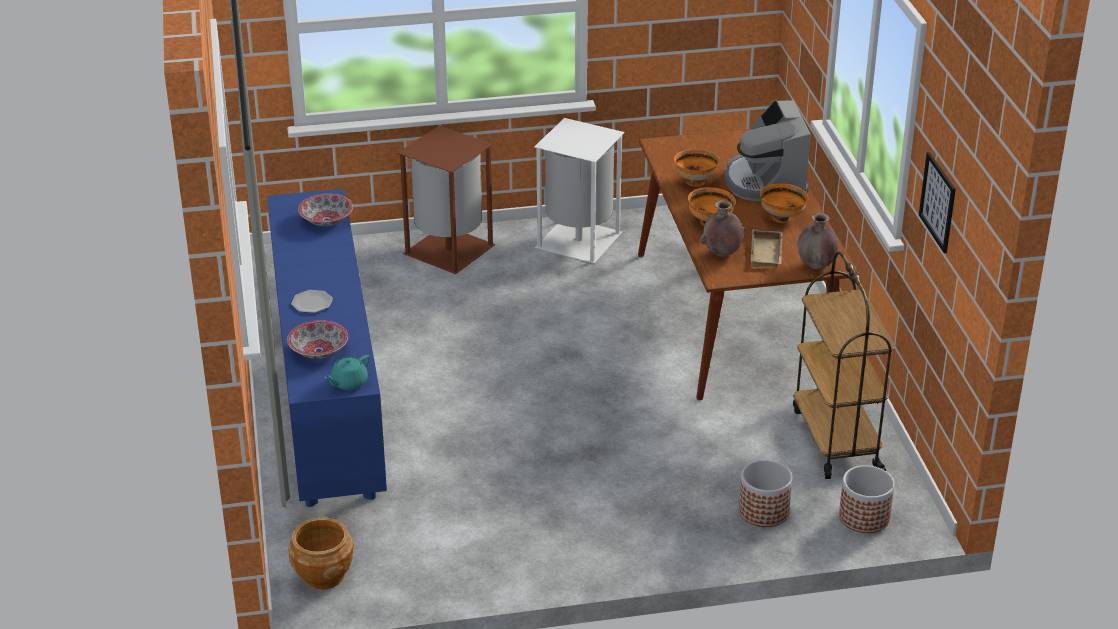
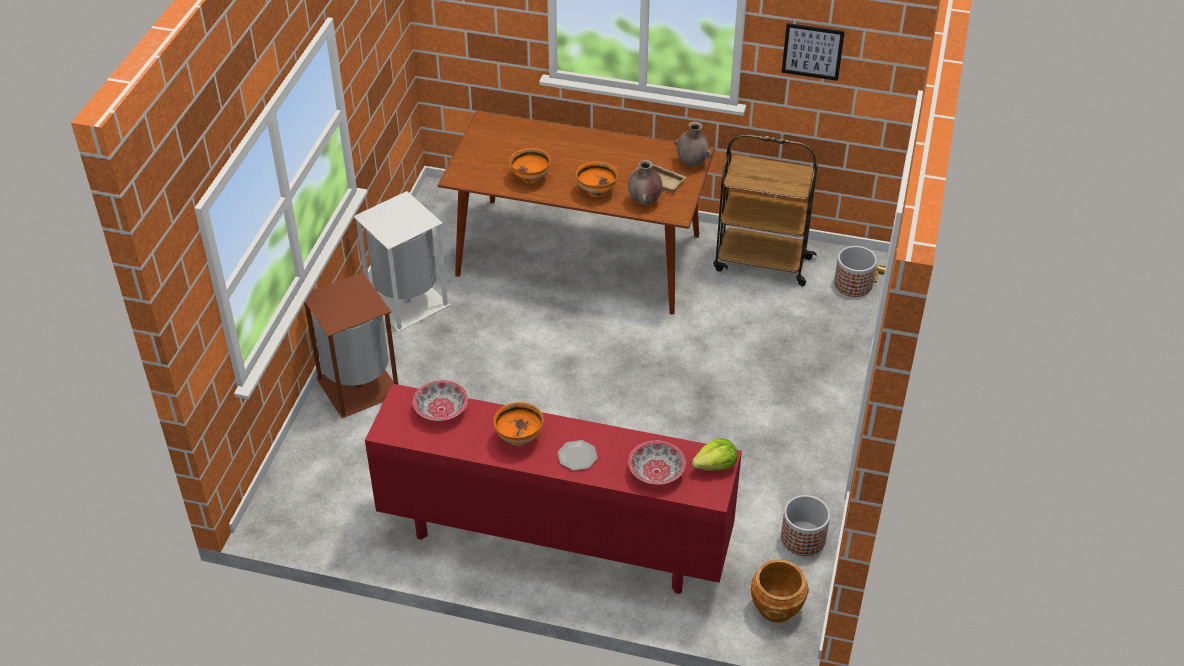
camera: 65 degrees left, 10 degrees up
(328, 412) = (554, 541): blue cabinet -> red cabinet
(348, 383) = (715, 465): turquoise teapot -> lettuce
(763, 511) = (822, 330): planter -> planter (803, 539)
(765, 182) = (557, 144): coffee machine -> none
(782, 218) = (615, 155): orange bowl -> orange bowl (519, 438)

